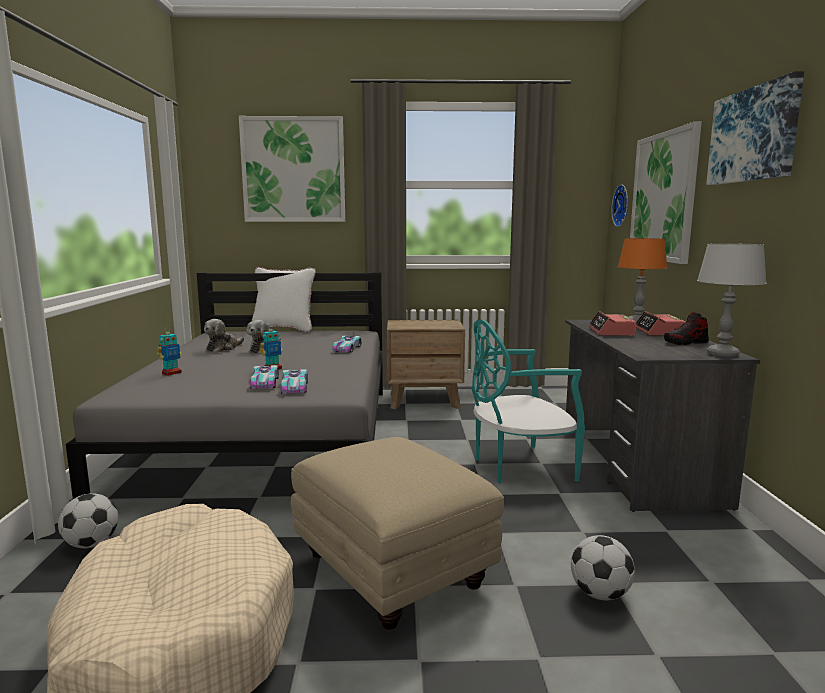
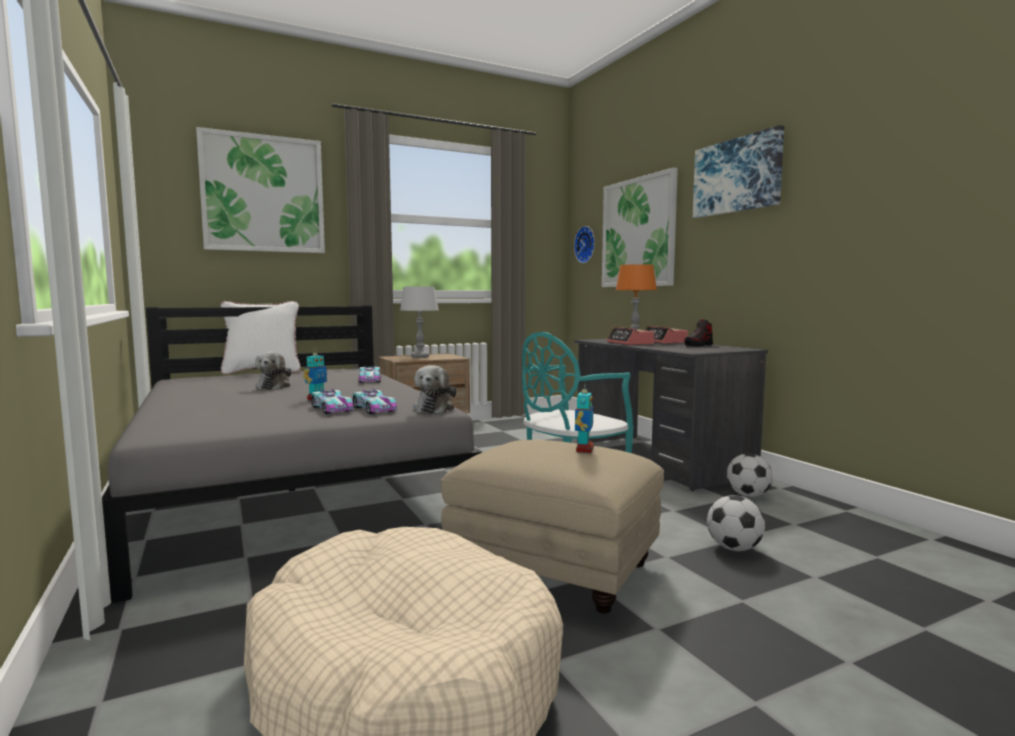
camera: 25 degrees left, 5 degrees down
(91, 544) = (171, 624): football -> football (748, 495)
(171, 373) = (196, 411): toy robot -> toy robot (584, 449)
(223, 348) = (219, 389): plush toy -> plush toy (434, 408)
(723, 354) = (739, 349): grey table lamp -> grey table lamp (420, 357)

